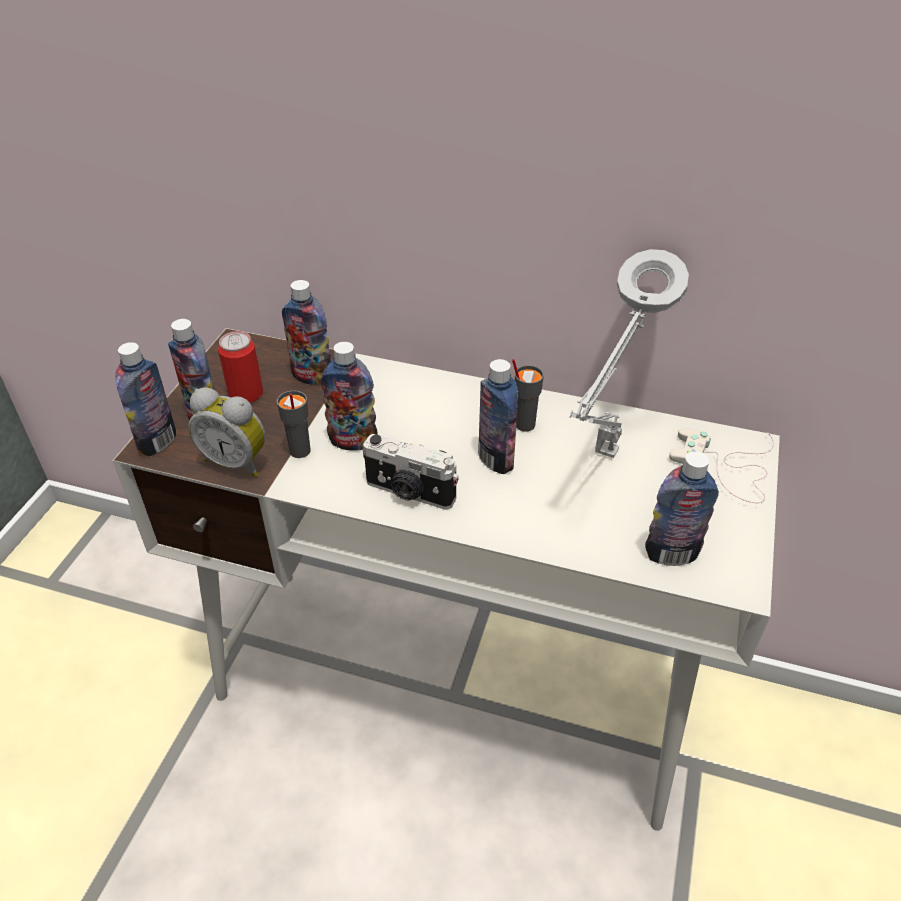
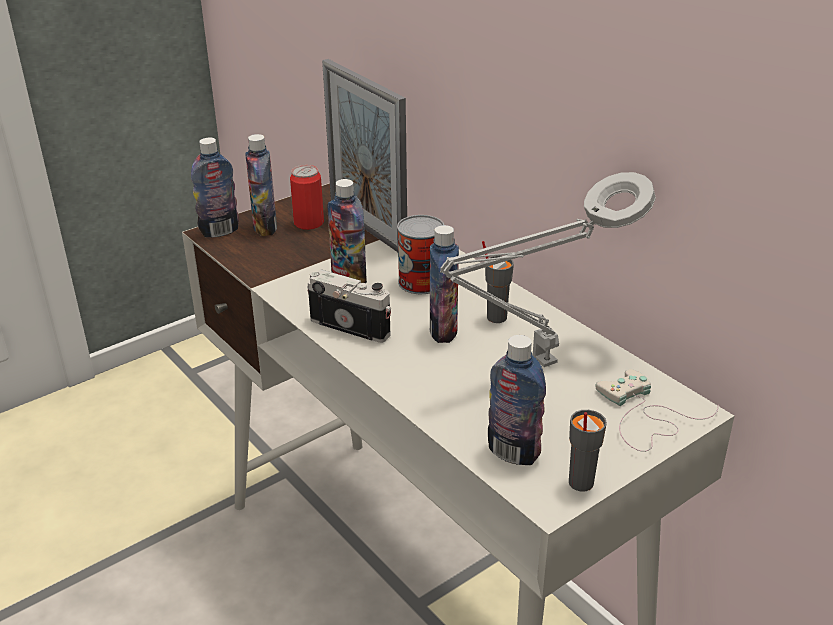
camera: 35 degrees right, 10 degrees down
(237, 461) = (256, 261): alarm clock -> none
(299, 451) = (304, 271): grey cup -> grey cup (580, 483)
(312, 376) = (367, 228): bottle -> picture frame
(409, 493) = (351, 326): camera -> camera turned 150 degrees clockwise
(423, 416) = (421, 282): none -> can

